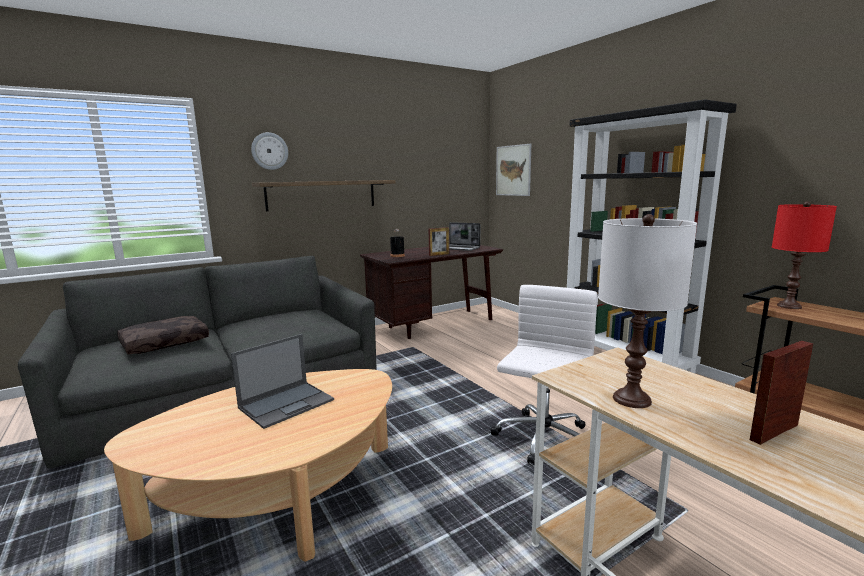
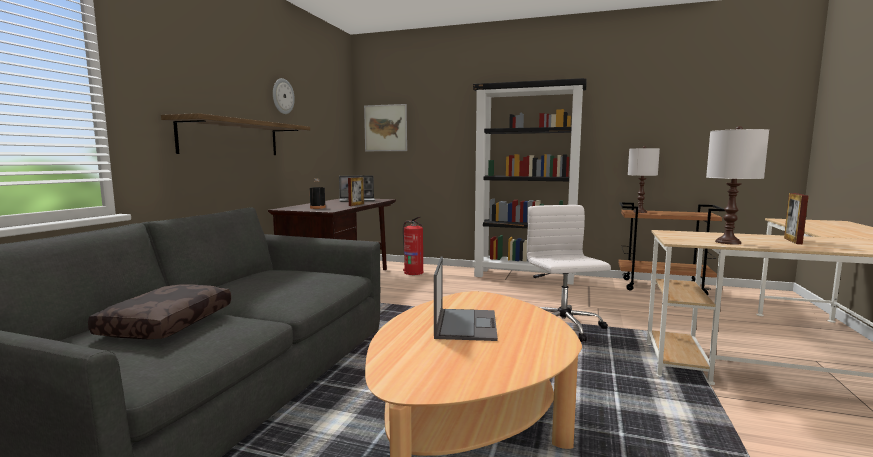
camera: 40 degrees left, 5 degrees down
(269, 151) = (180, 77): wall clock -> wall clock (282, 96)
(510, 328) = (413, 272): none -> fire extinguisher
(789, 306) = (640, 212): red table lamp -> white table lamp

